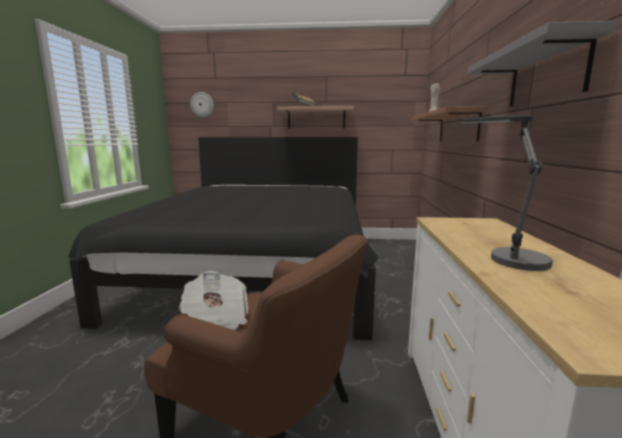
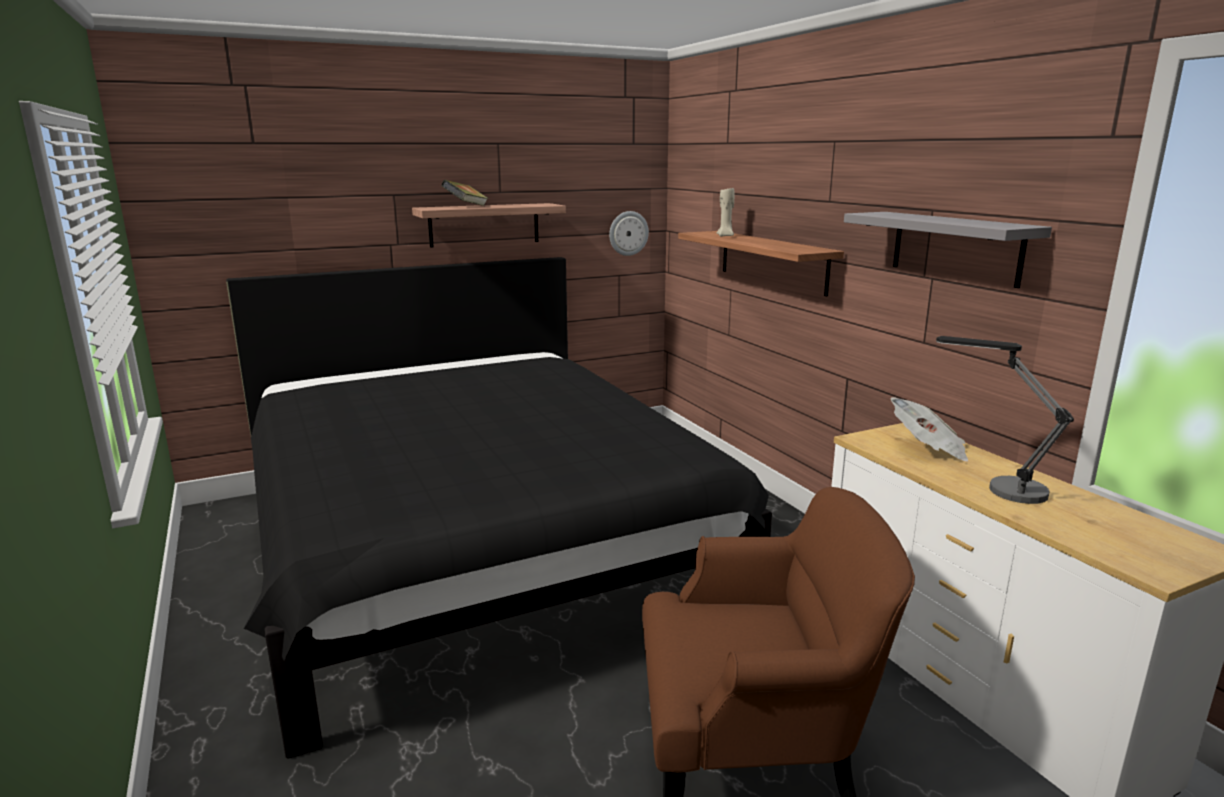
camera: 30 degrees left, 5 degrees up
(202, 104) = (225, 204): wall clock -> wall clock (628, 233)
(216, 321) = (690, 650): newspaper -> newspaper (928, 449)

